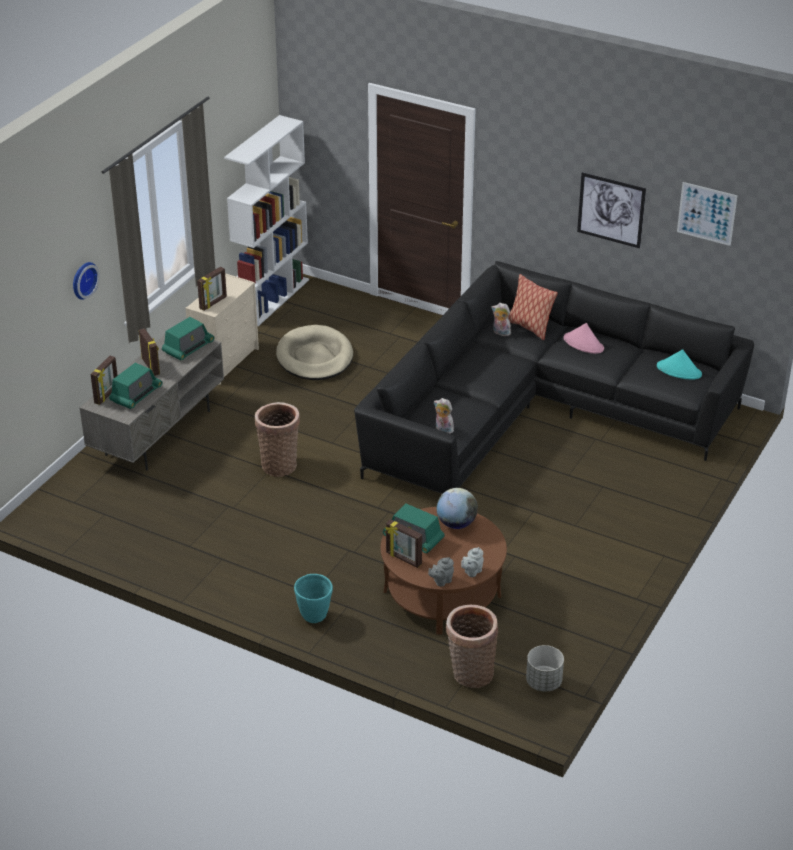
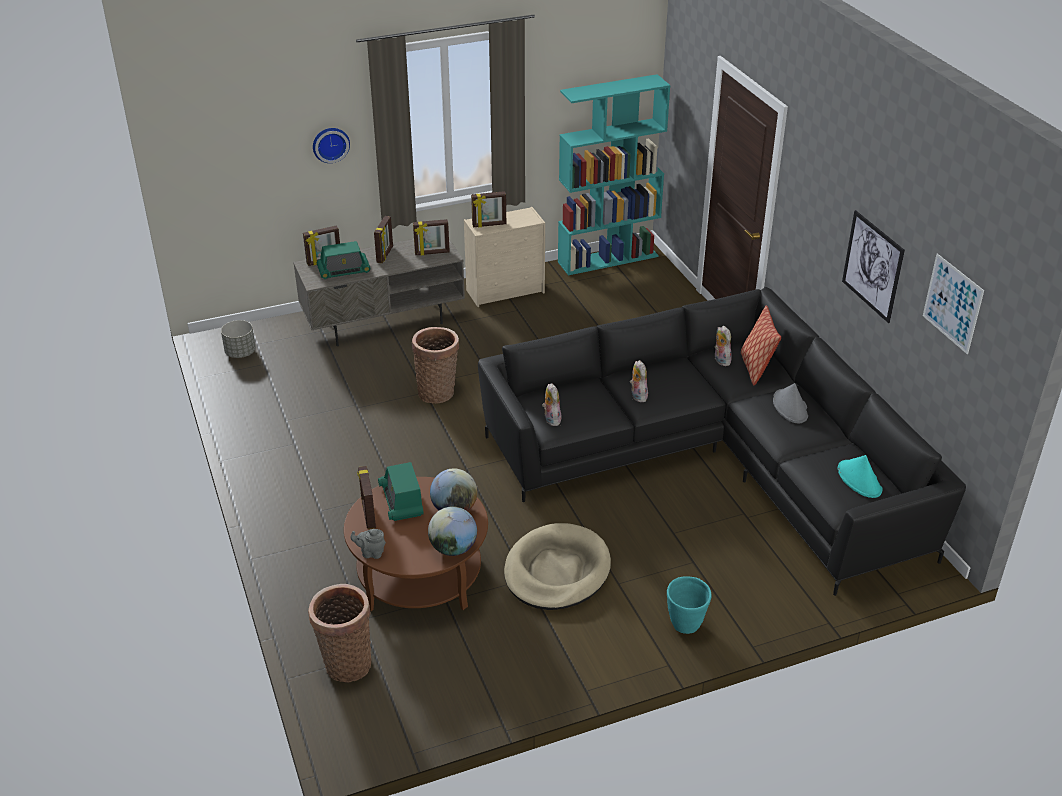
camera: 40 degrees right, 0 degrees up
(188, 348) = (432, 253): radio -> picture frame
(272, 298) = (608, 259): white bookcase -> turquoise bookcase
(314, 616) = (295, 531): turquoise planter -> turquoise planter (685, 625)
(315, 357) = (581, 320): beige dog bed -> beige dog bed (556, 571)
(472, 572) = (407, 560): grey teapot -> none
(478, 384) = (637, 396): none -> plush toy
(490, 548) = (453, 549): none -> globe
(544, 682) = (396, 714): grey planter -> grey planter (241, 353)
(583, 344) = (790, 407): pink hat -> grey hat

